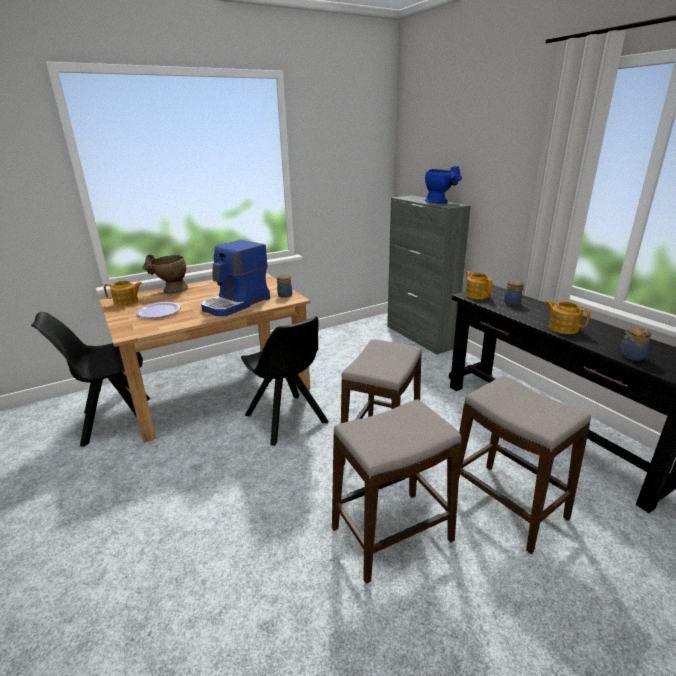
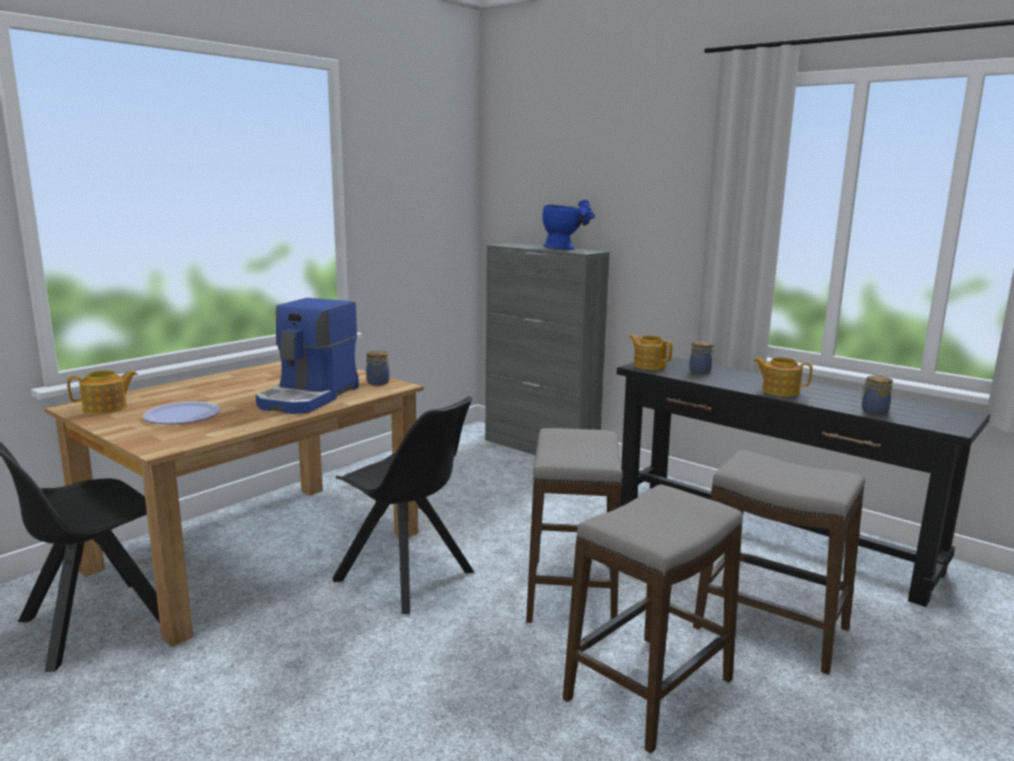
camera: 20 degrees left, 10 degrees down
(171, 290) = (173, 388): beige vase -> none

